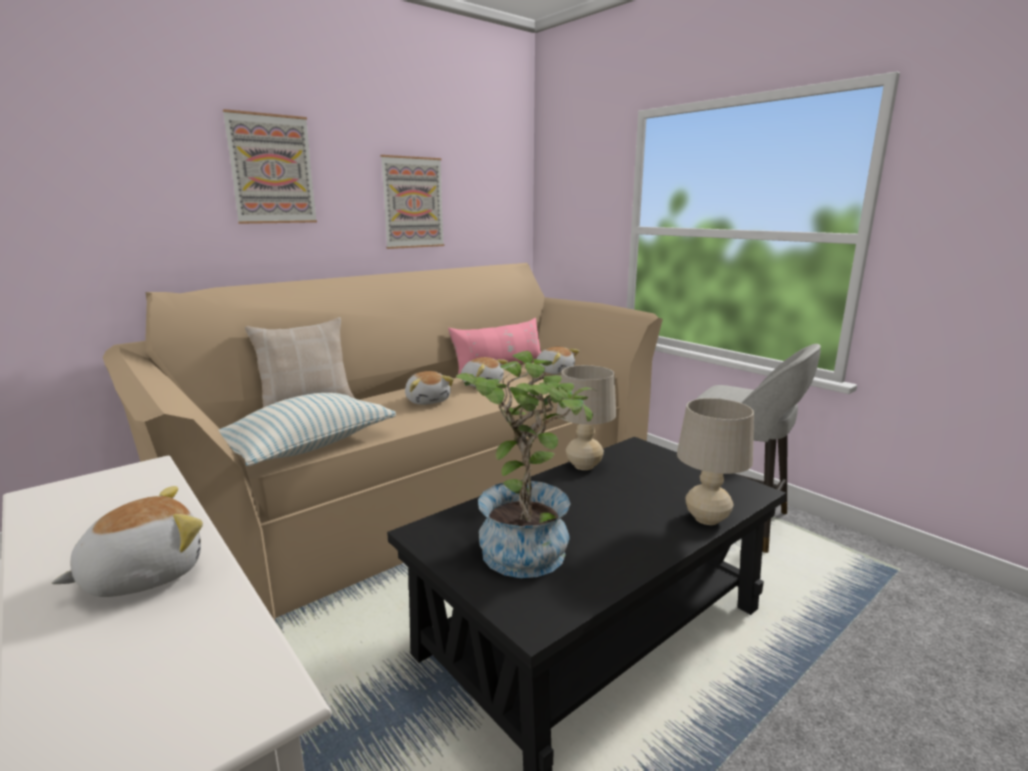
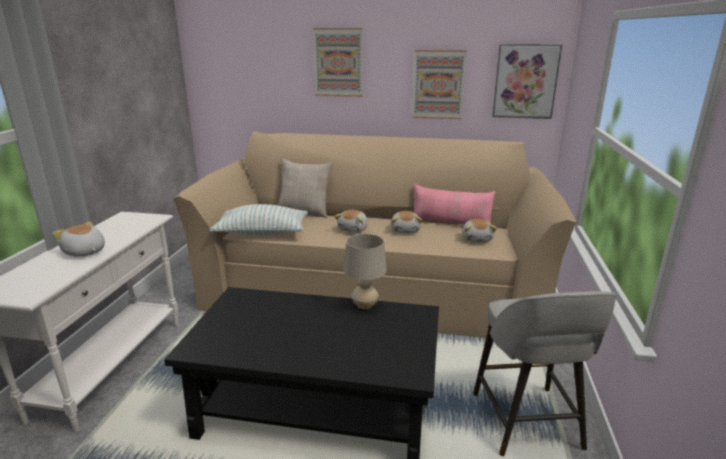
camera: 50 degrees right, 5 degrees up
(143, 574) = (84, 252): plush toy -> plush toy turned 150 degrees counterclockwise
(498, 197) = (525, 81): none -> picture
(527, 544) = (253, 323): potted plant -> none
(706, 518) = (348, 368): beige table lamp -> none

